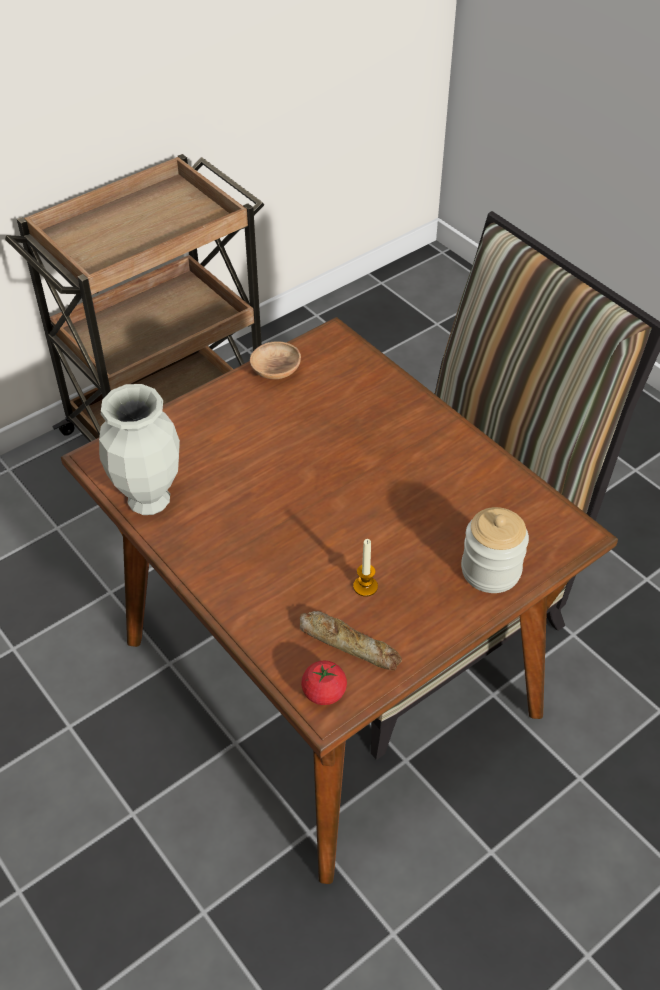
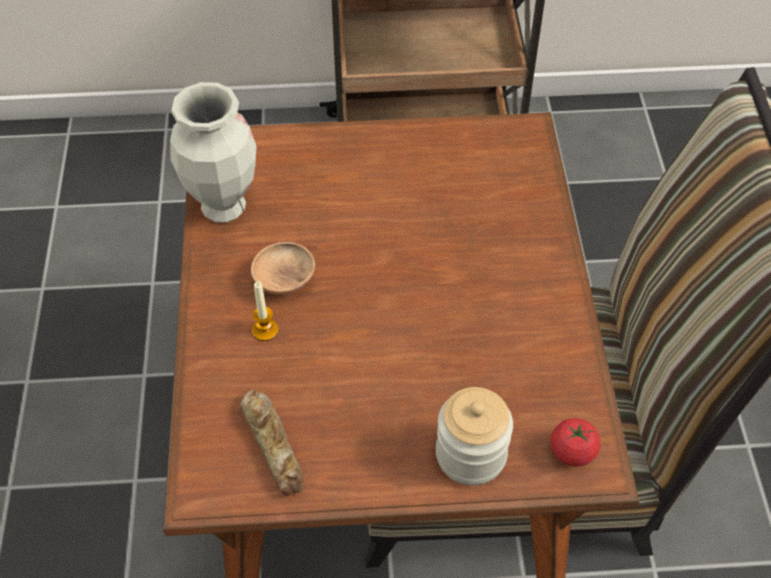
camera: 35 degrees right, 5 degrees up
(276, 372) = (441, 140): brown bowl -> brown bowl (284, 280)
(324, 692) = (211, 476): tomato -> tomato (572, 452)
(365, 586) = (337, 398): candle -> candle (265, 330)

